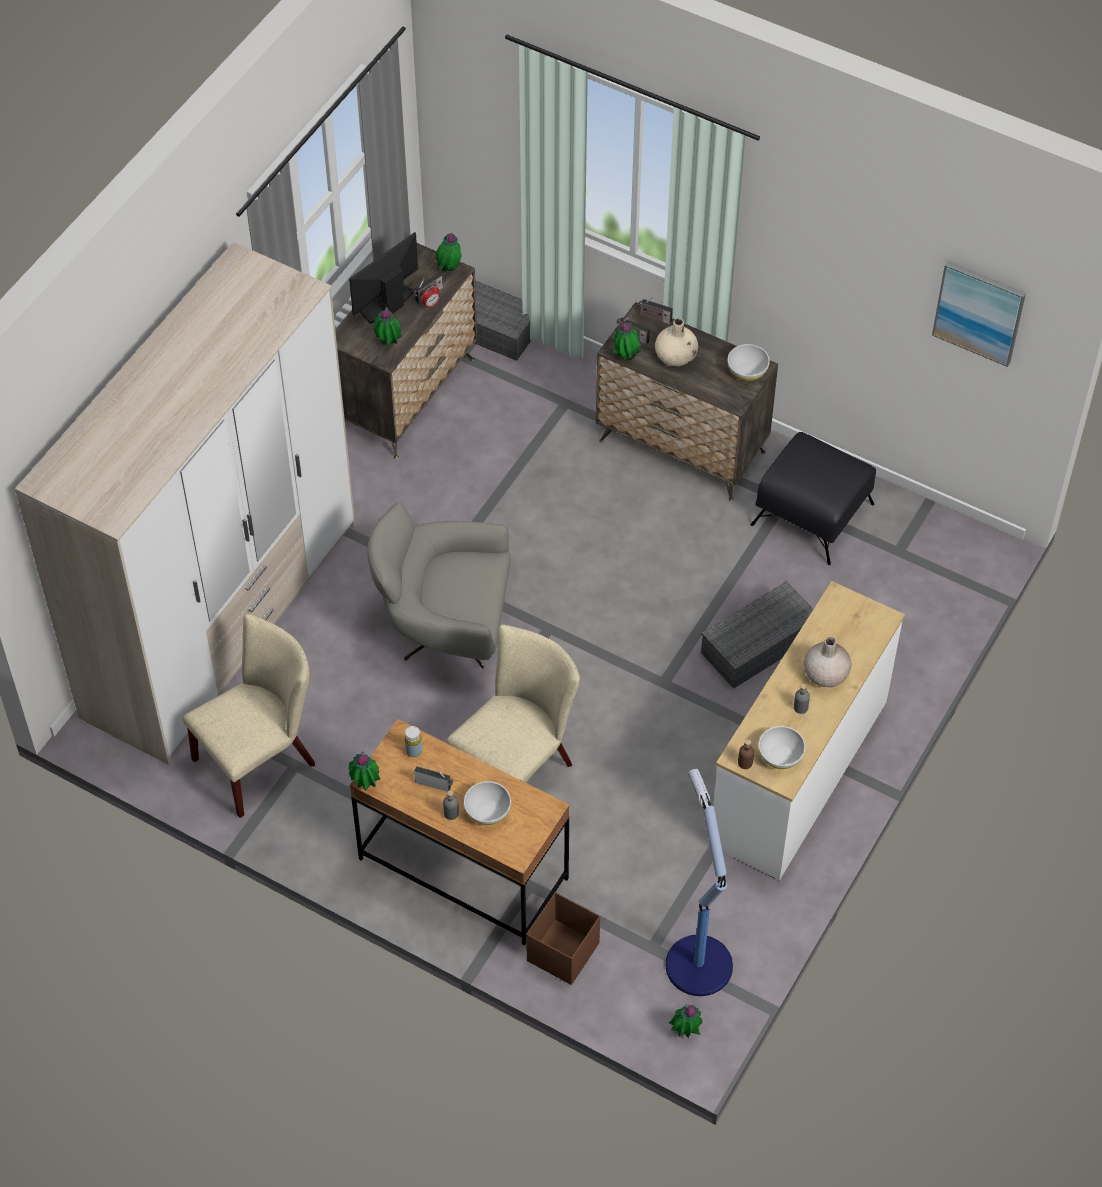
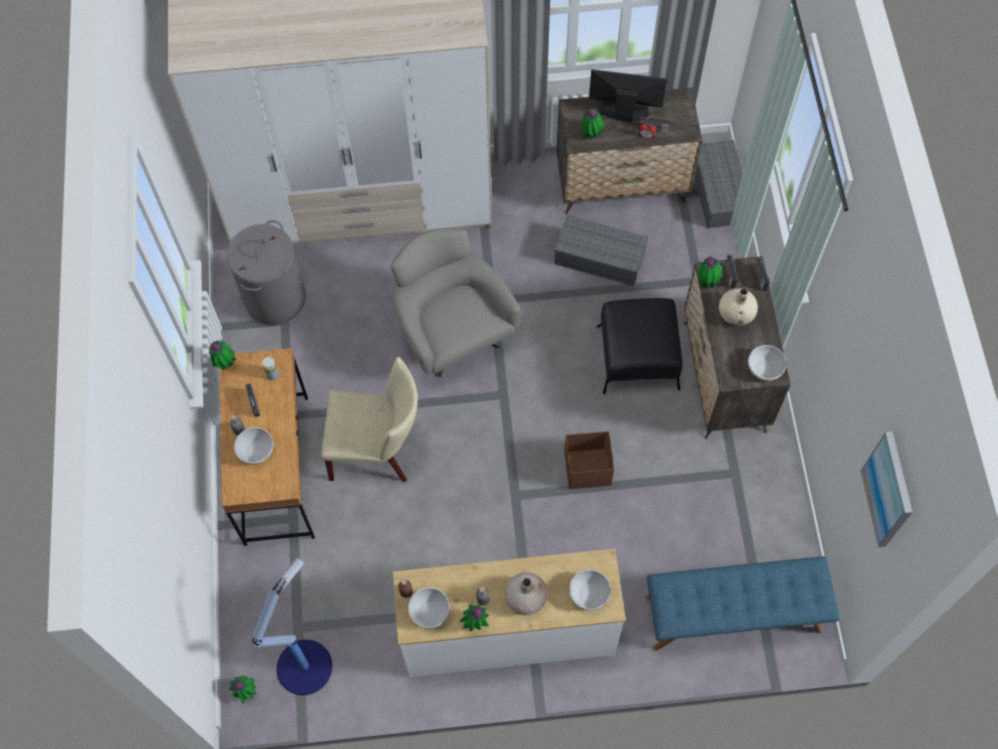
camera: 55 degrees right, 10 degrees up
(261, 758) = (275, 298): beige chair -> grey laundry basket
(449, 270) = (686, 127): potted plant -> potted plant (475, 624)
(562, 953) = (255, 572): brown storage box -> brown storage box (586, 468)
(759, 643) = (597, 536): grey storage box -> grey storage box (601, 257)
(813, 515) = (738, 500): black ottoman -> black ottoman (637, 358)
(859, 625) = (589, 594): none -> white bowl
(918, 589) = (733, 615): none -> blue bench

